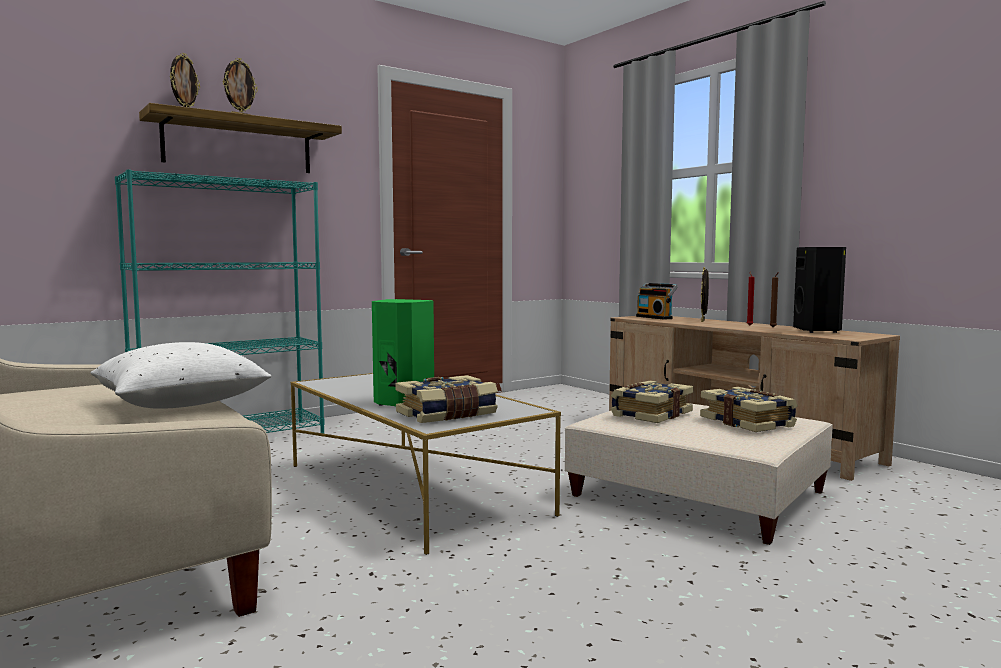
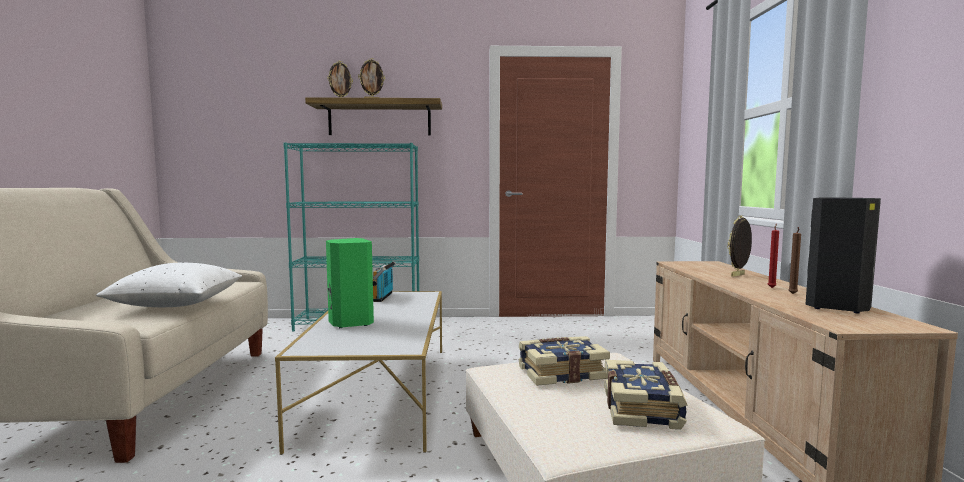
camera: 35 degrees right, 0 degrees up
(447, 415) = (343, 340): book -> none
(655, 317) = (702, 265): radio -> radio (383, 297)

